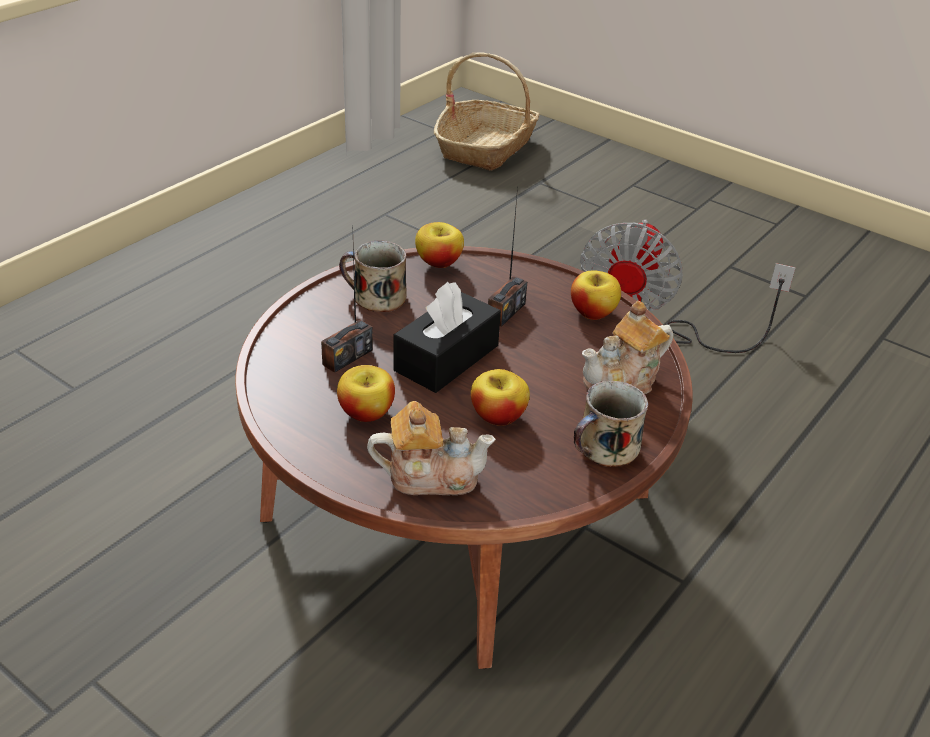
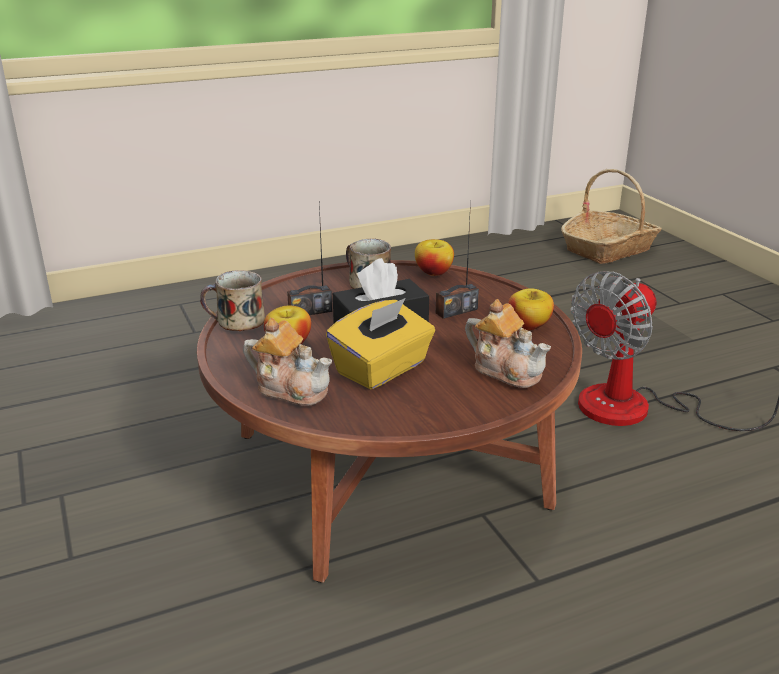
camera: 30 degrees right, 10 degrees down
(498, 416) = (382, 369): apple -> yellow tissue box
(606, 448) = (444, 407): mug -> mug (238, 321)
(623, 380) = (506, 370): teapot -> teapot turned 135 degrees counterclockwise

